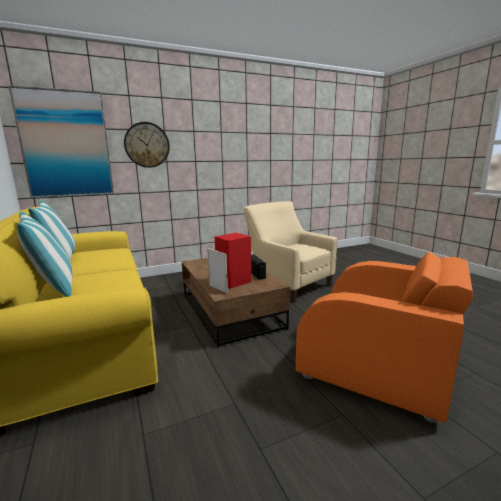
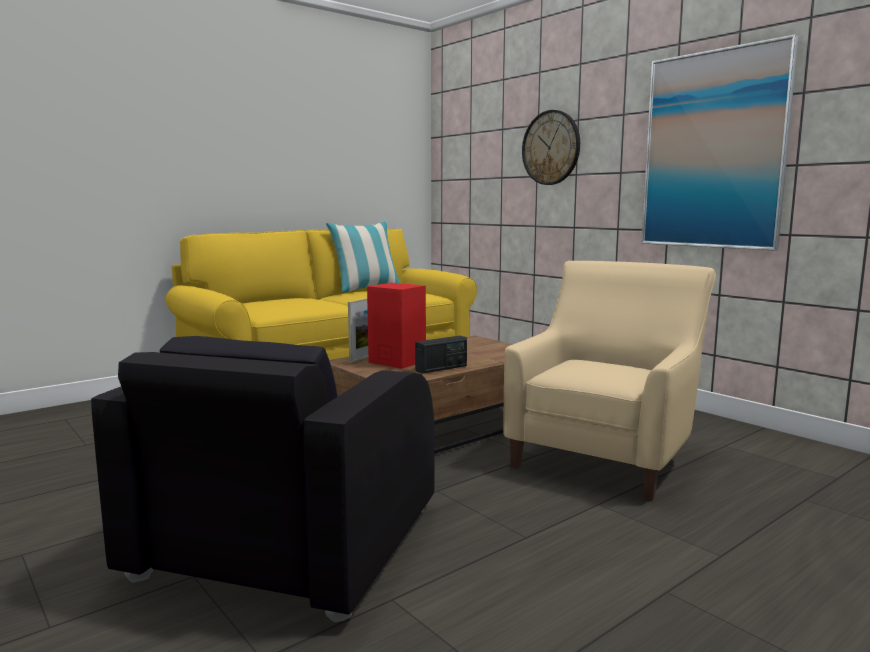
camera: 75 degrees right, 5 degrees down
(53, 288) = (277, 299): pillow -> none
(66, 144) = (471, 155): picture -> picture (713, 150)
(377, 365) = (288, 542): orange armchair -> black armchair

